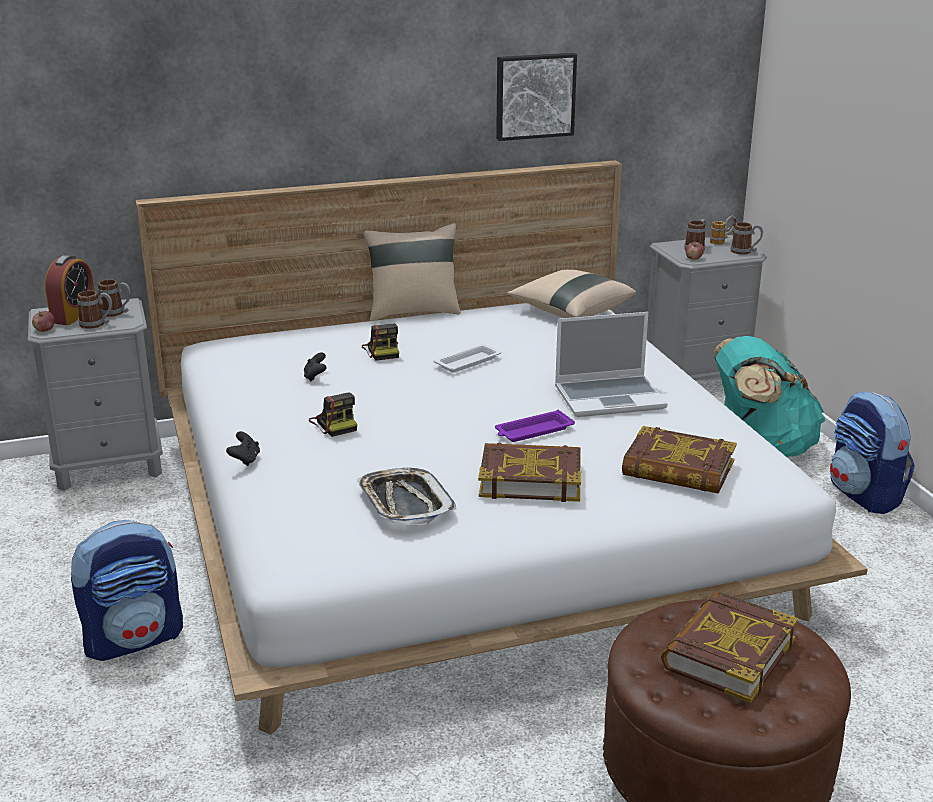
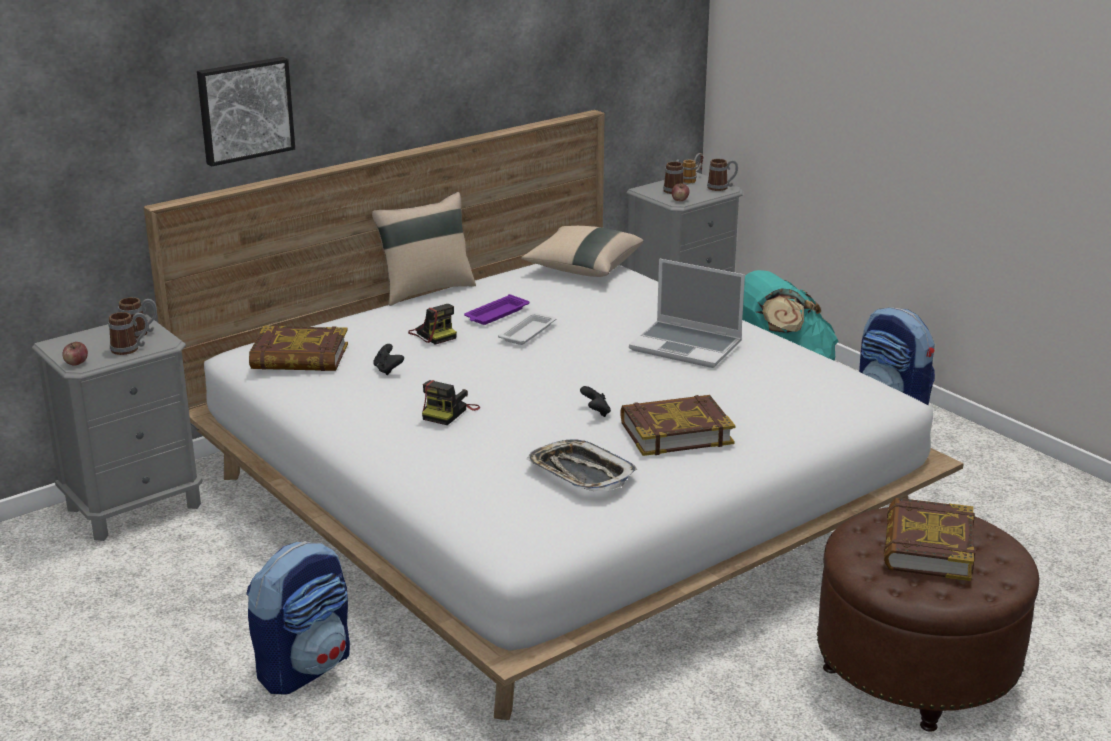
camera: 20 degrees left, 0 degrees up
(74, 315) = (93, 343): alarm clock -> none
(245, 460) = (389, 461): black game controller -> black game controller (596, 412)
(334, 424) = (449, 412): camera -> camera turned 75 degrees clockwise
(533, 431) = (642, 388): purple tray -> purple tray (495, 314)
(534, 96) = (518, 52): picture -> picture (244, 110)
(610, 397) = (687, 346): laptop -> laptop turned 60 degrees clockwise
(678, 469) = (795, 401): book -> book (299, 357)

